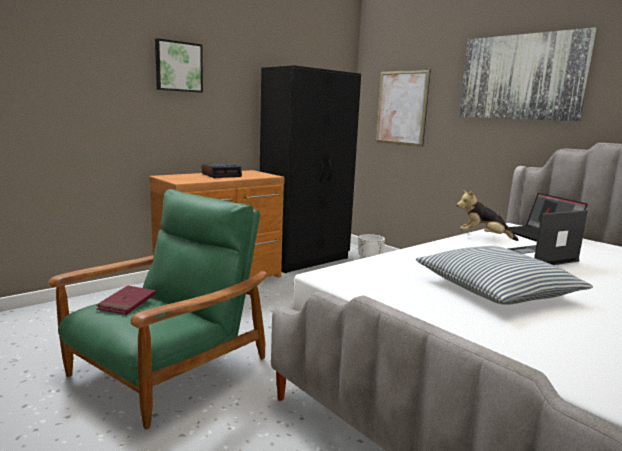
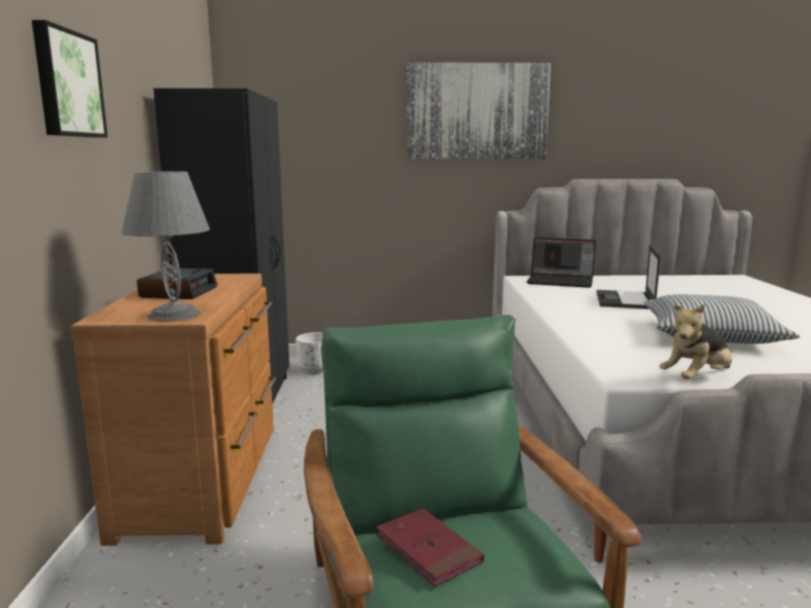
camera: 50 degrees left, 0 degrees up
(183, 180) = (173, 315): none -> grey table lamp
(401, 108) = (311, 150): picture -> none
(483, 237) = (546, 295): plush toy -> plush toy (697, 379)

